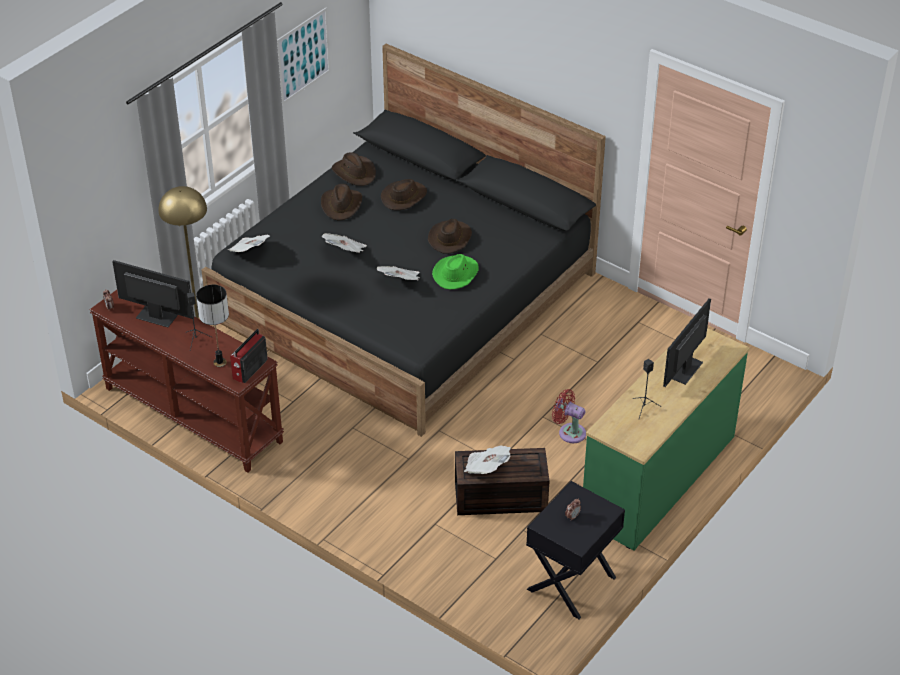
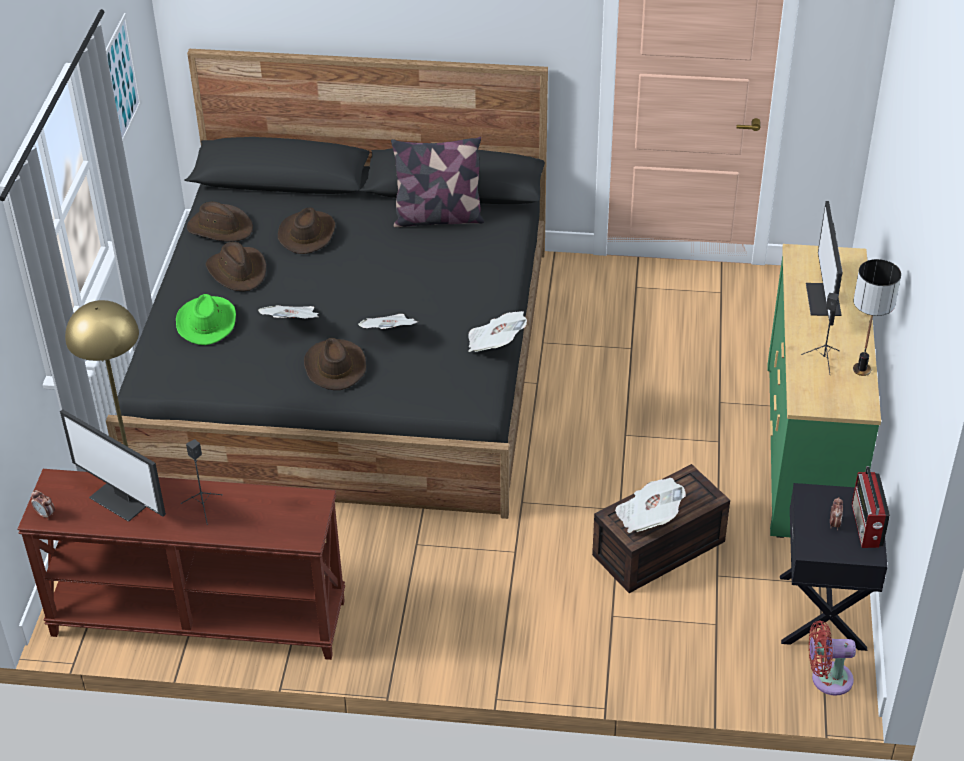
camera: 30 degrees left, 0 degrees up
(156, 316) = (122, 499): monitor -> monitor turned 135 degrees counterclockwise
(219, 362) = (261, 523): table lamp -> table lamp (861, 369)
(249, 252) = (166, 371): newspaper -> newspaper (495, 344)
(249, 369) = (308, 515): radio -> radio (866, 526)
(450, 238) = (404, 261): brown hat -> brown hat (334, 366)
(456, 273) = (447, 299): green hat -> green hat (206, 322)
(497, 218) = (438, 218): none -> pillow
(569, 432) = (669, 439): red fan -> red fan (827, 678)

